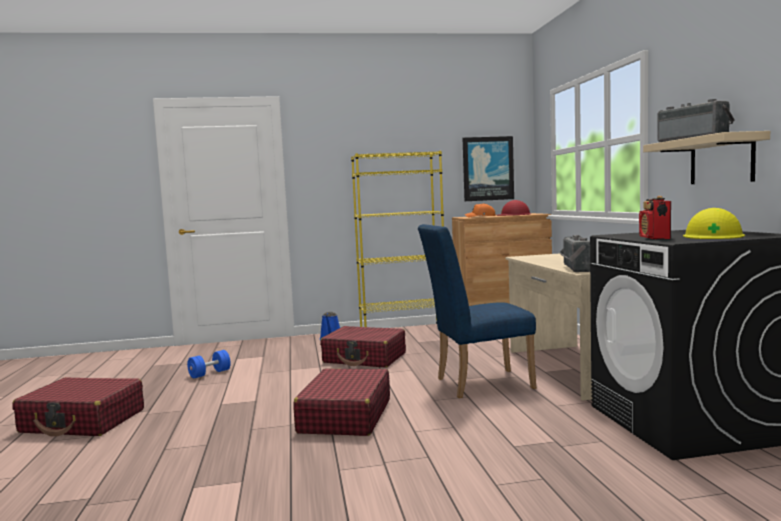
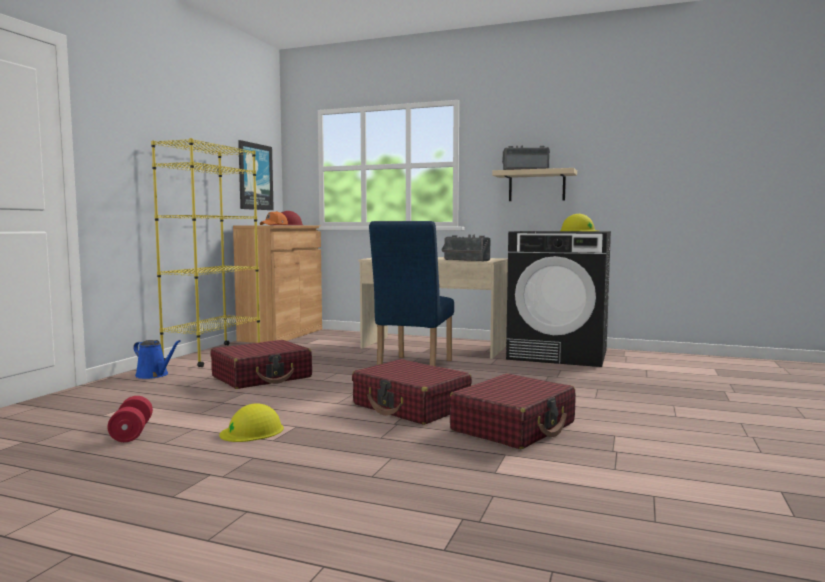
camera: 60 degrees left, 0 degrees up
(83, 421) = (162, 515): red suitcase -> red suitcase (514, 427)
(210, 373) = (131, 433): blue dumbbell -> red dumbbell
(235, 394) = (252, 431): none -> yellow hard hat
(655, 238) = (566, 231): radio -> none

